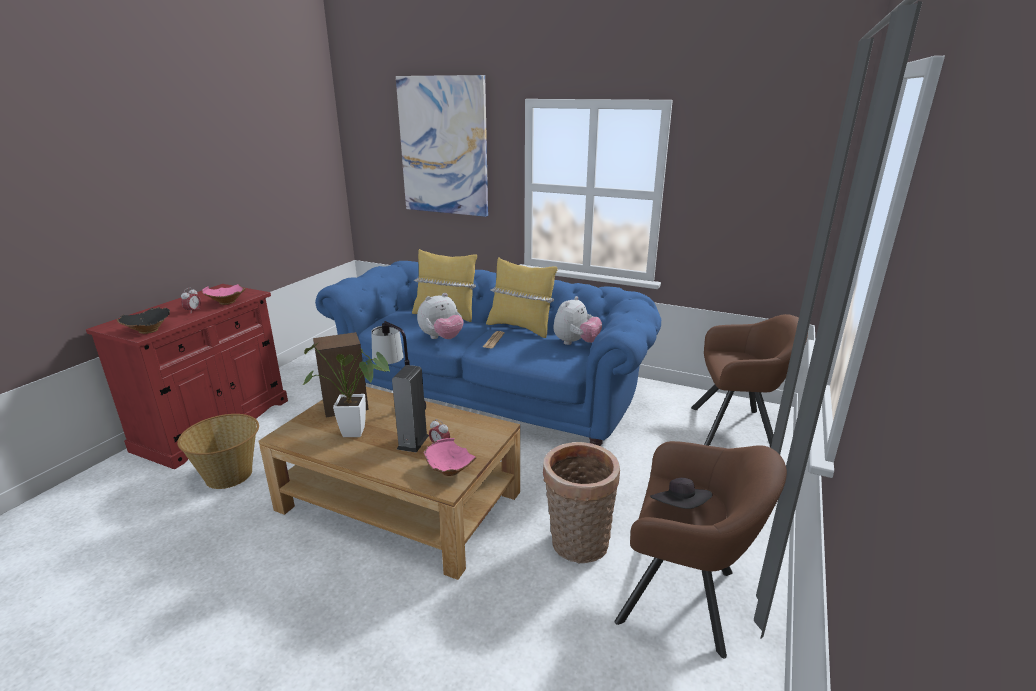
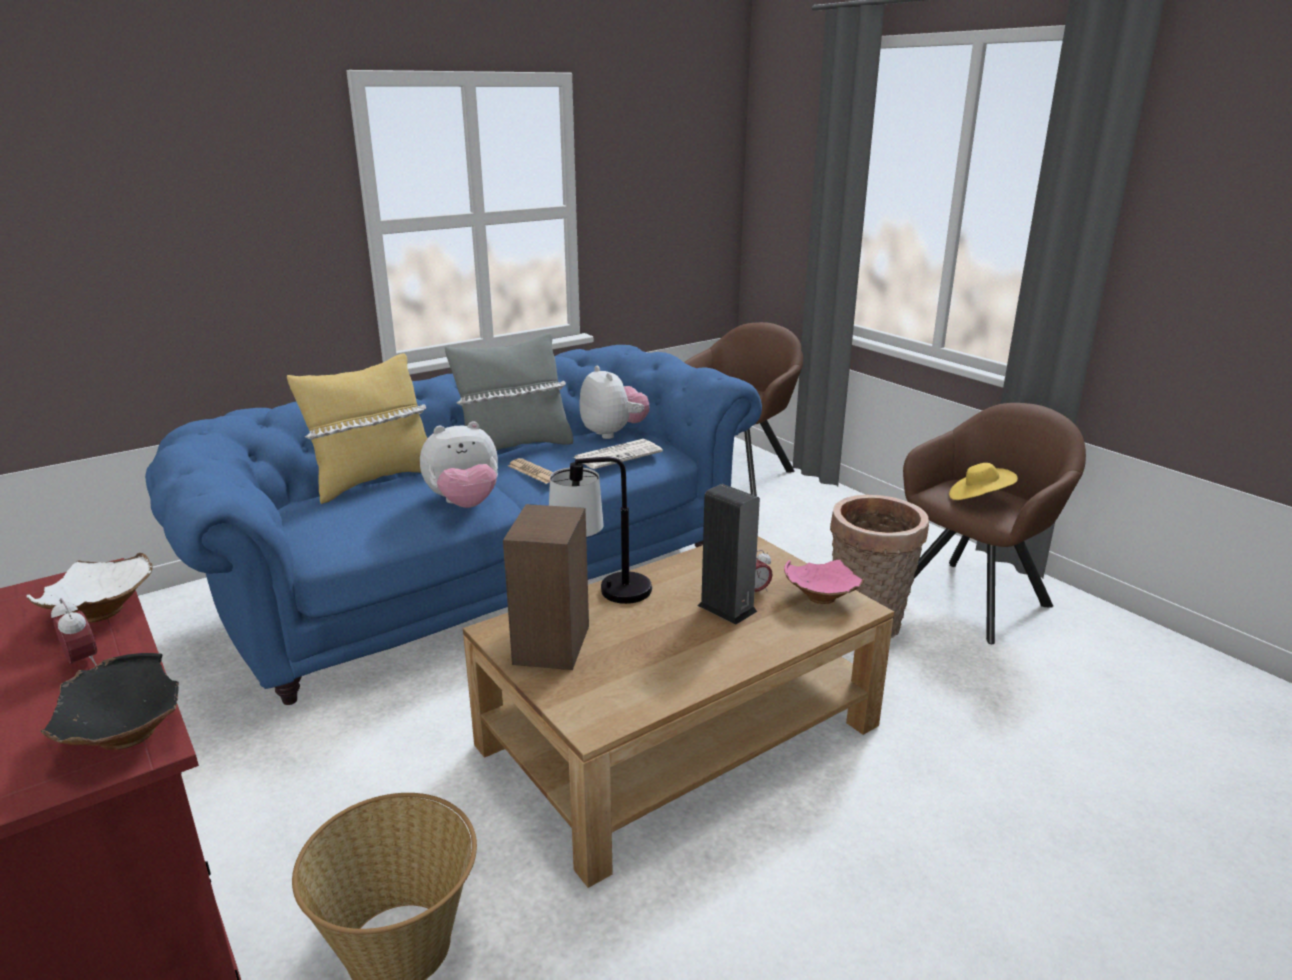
camera: 60 degrees left, 0 degrees up
(227, 303) = (103, 613): pink bowl -> white bowl
(359, 432) = (658, 646): potted plant -> none
(442, 338) = (464, 504): plush toy -> plush toy turned 75 degrees clockwise
(443, 147) = (174, 171): picture -> none
(521, 327) = (514, 448): yellow pillow -> grey pillow
(542, 352) = (618, 454): none -> newspaper
(680, 508) = (978, 499): black hat -> yellow hat

